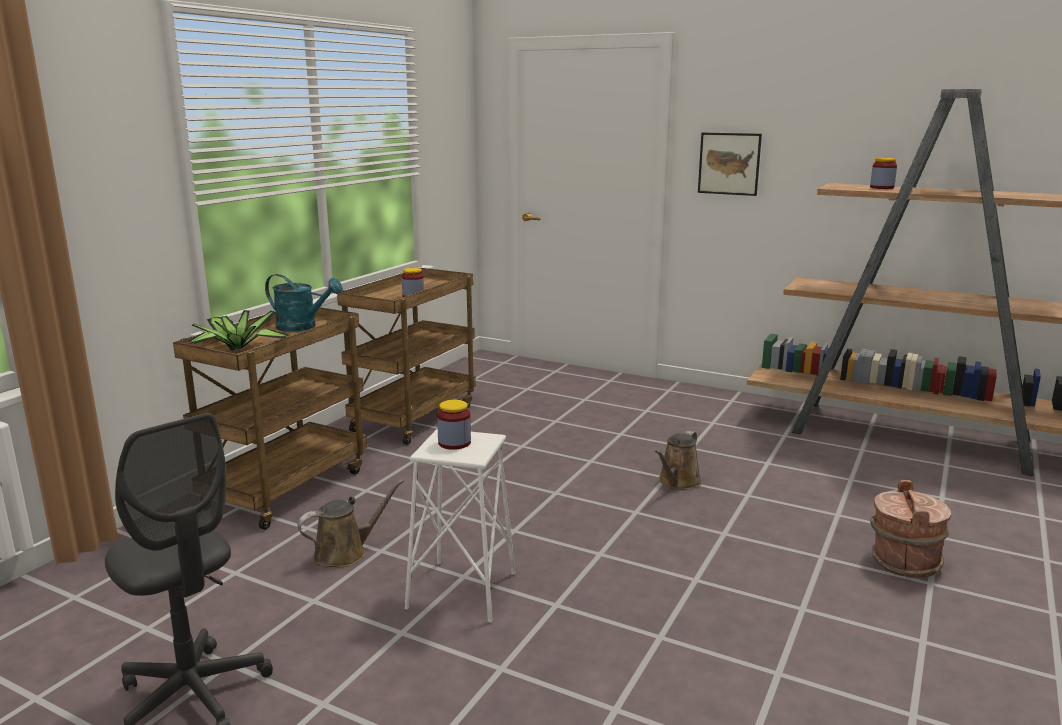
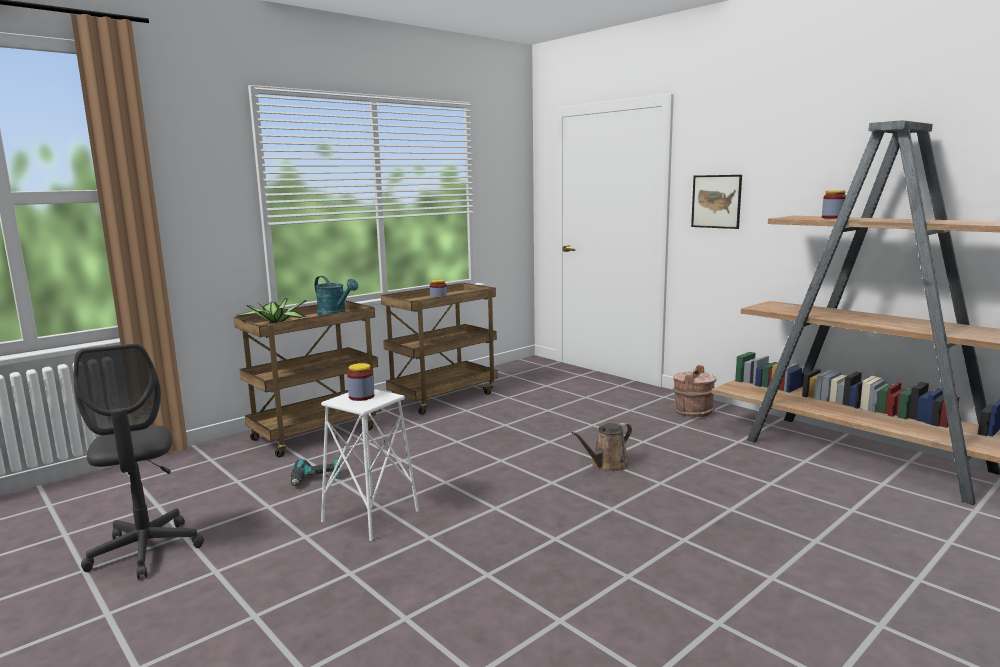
camera: 20 degrees right, 5 degrees down
(345, 553) = (315, 479): brown watering can -> power drill
(903, 561) = (760, 556): brown bucket -> brown bucket (692, 412)

